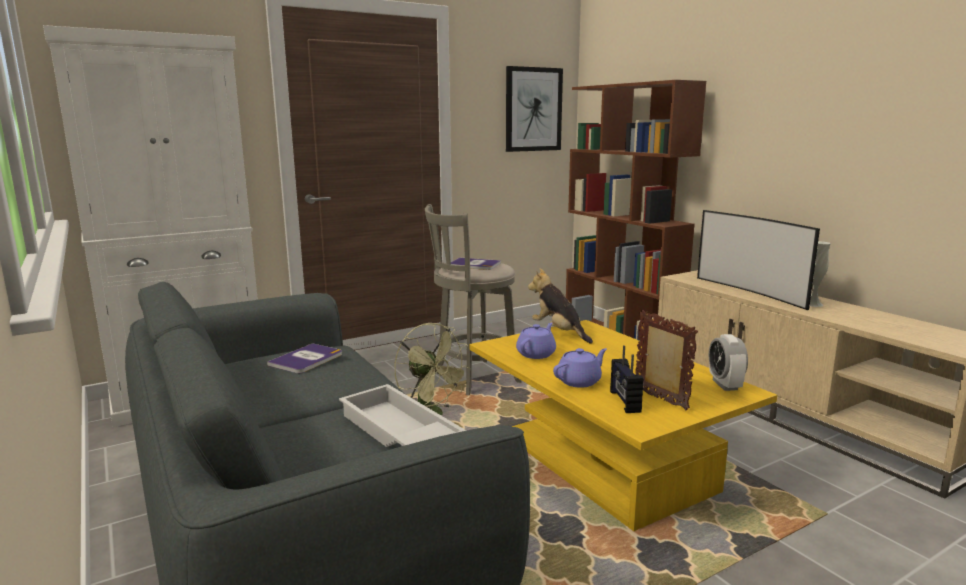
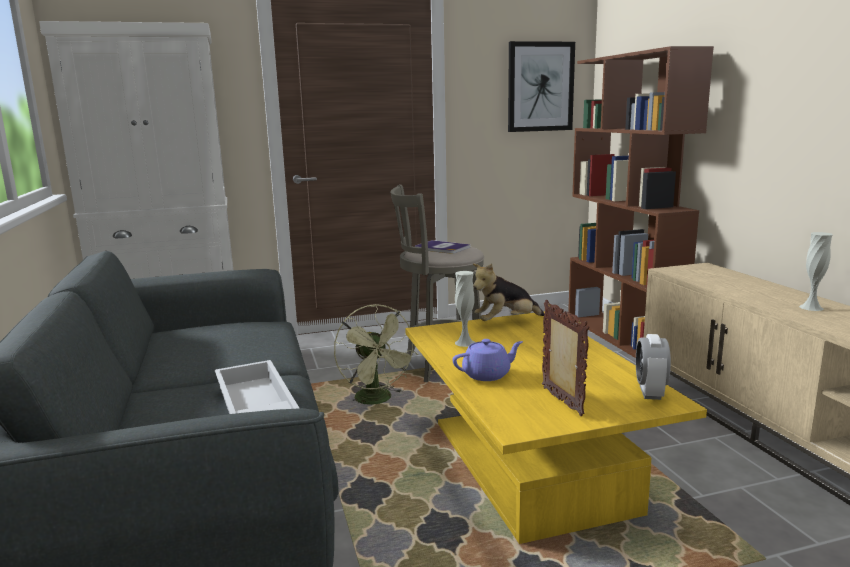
camera: 15 degrees right, 0 degrees up
(306, 359) = (232, 332): book -> none
(536, 354) = (465, 343): purple teapot -> white vase
(558, 332) = (506, 322): plush toy -> plush toy turned 90 degrees counterclockwise
(624, 401) = (519, 400): radio -> none
(751, 292) = (743, 290): television -> none

